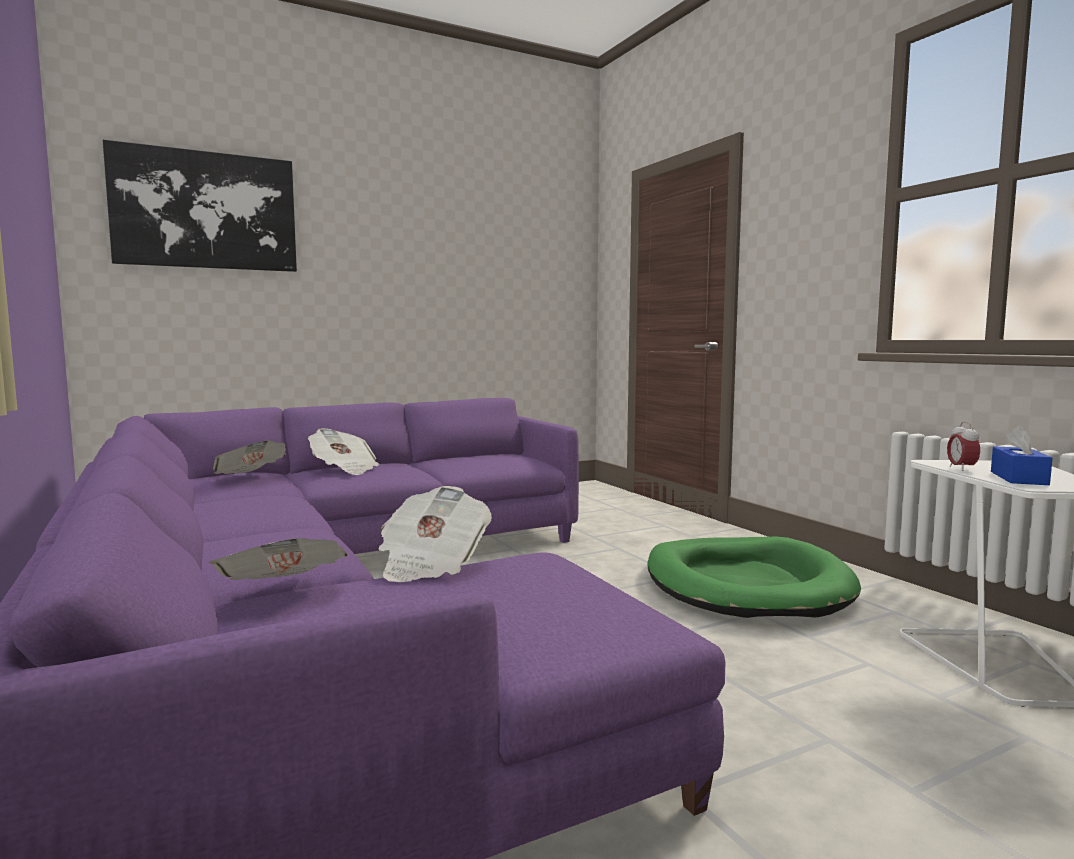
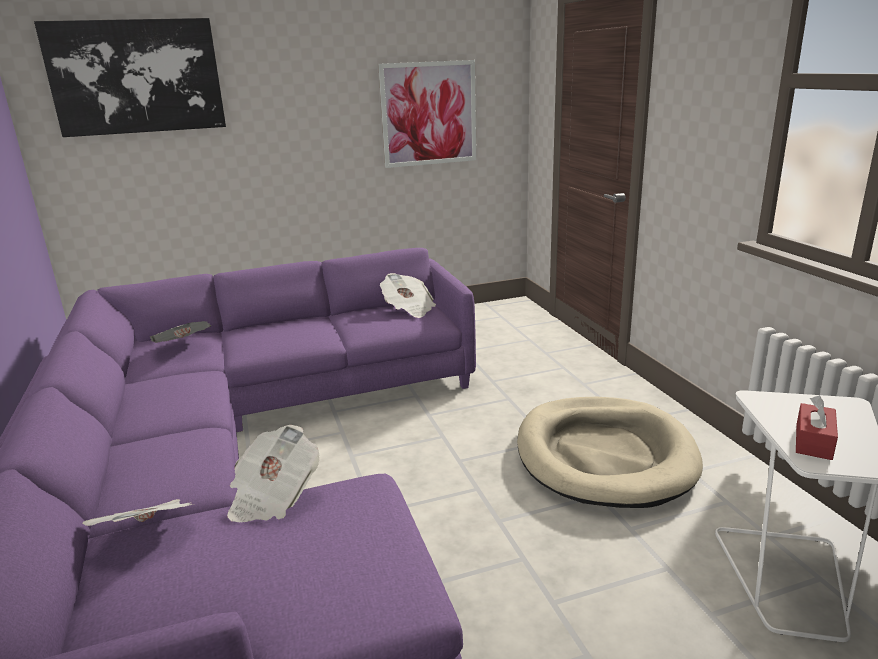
camera: 10 degrees right, 15 degrees up
(344, 469) = (264, 333): newspaper -> newspaper (408, 309)
(503, 281) = (429, 114): none -> picture
(746, 584) = (604, 456): green dog bed -> beige dog bed
(961, 468) = (772, 415): alarm clock -> none
(1018, 478) = (813, 441): blue tissue box -> red tissue box

